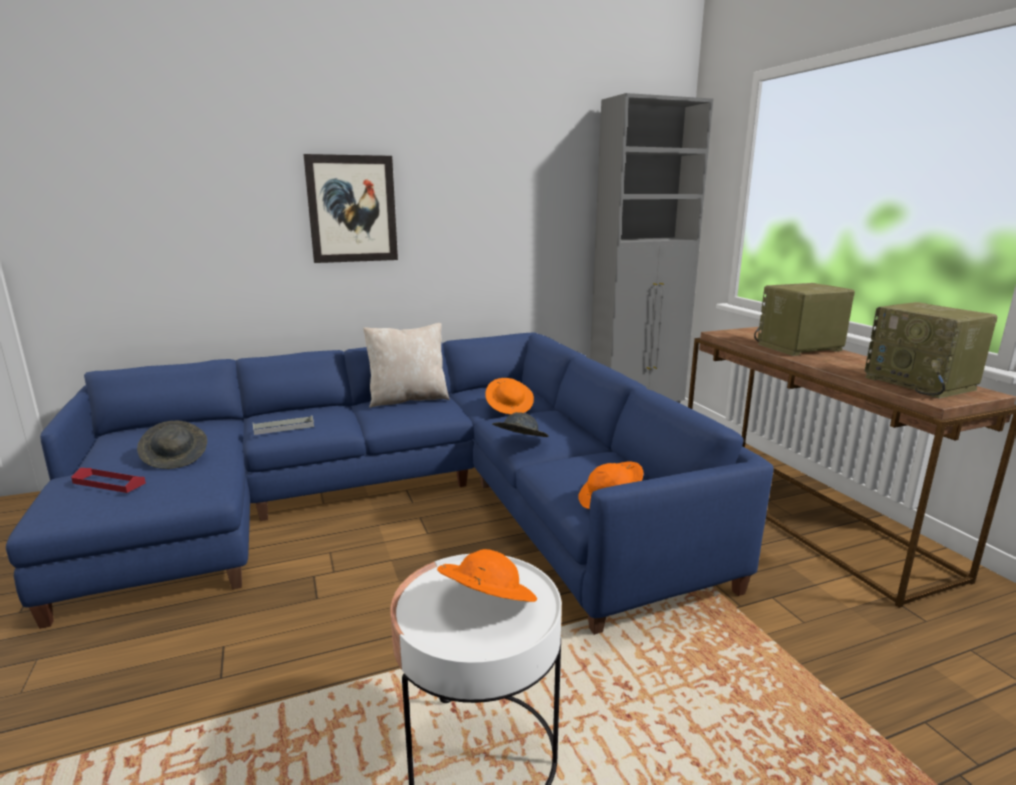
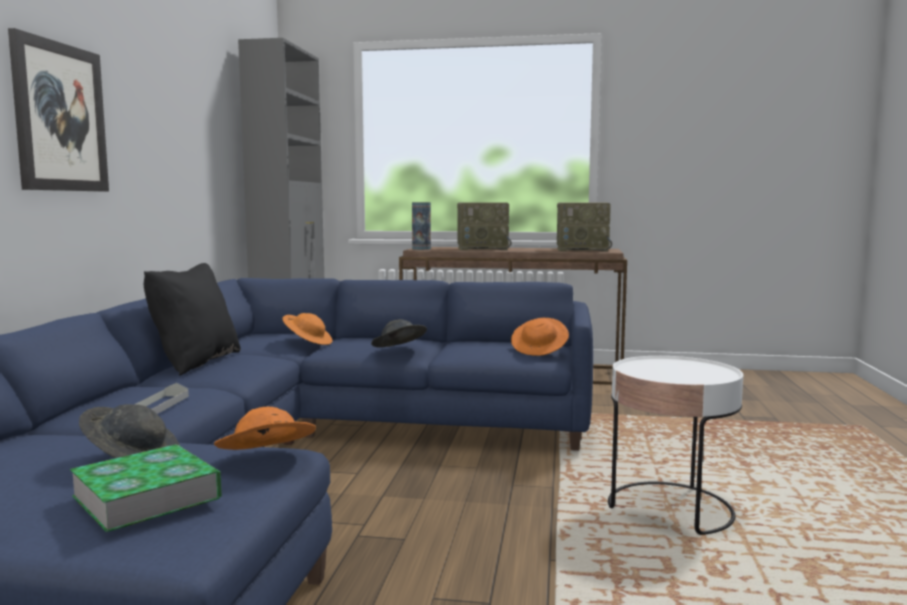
camera: 60 degrees left, 10 degrees down
(109, 483) = (147, 497): red tray -> book
(408, 399) = (195, 362): beige pillow -> black pillow
(486, 603) = (678, 369): orange hat -> orange hat (266, 460)
(729, 333) = (421, 249): none -> vase
(799, 348) = (483, 248): radio -> radio turned 105 degrees counterclockwise

